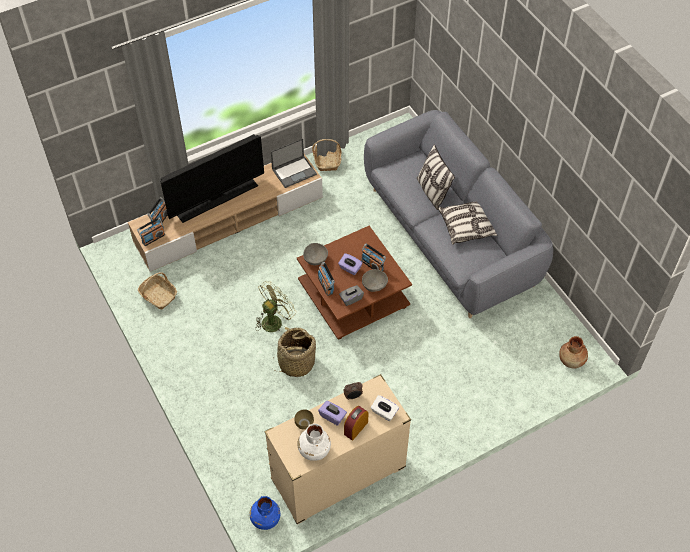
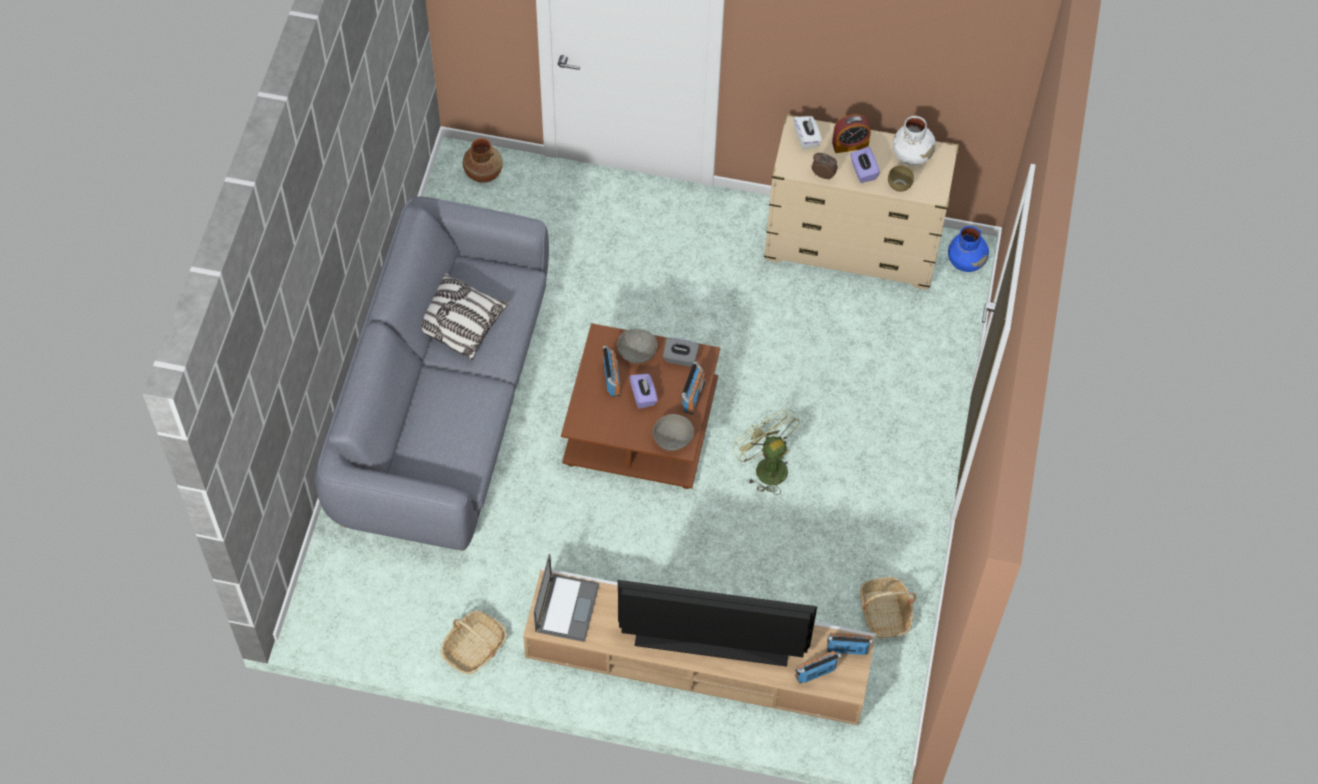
camera: 140 degrees left, 5 degrees up
(274, 320) = (765, 466): green fan -> green fan turned 60 degrees clockwise
(294, 171) = (567, 607): laptop -> laptop turned 90 degrees clockwise
(296, 363) = (787, 395): basket -> none
(432, 192) = (445, 400): pillow -> none

